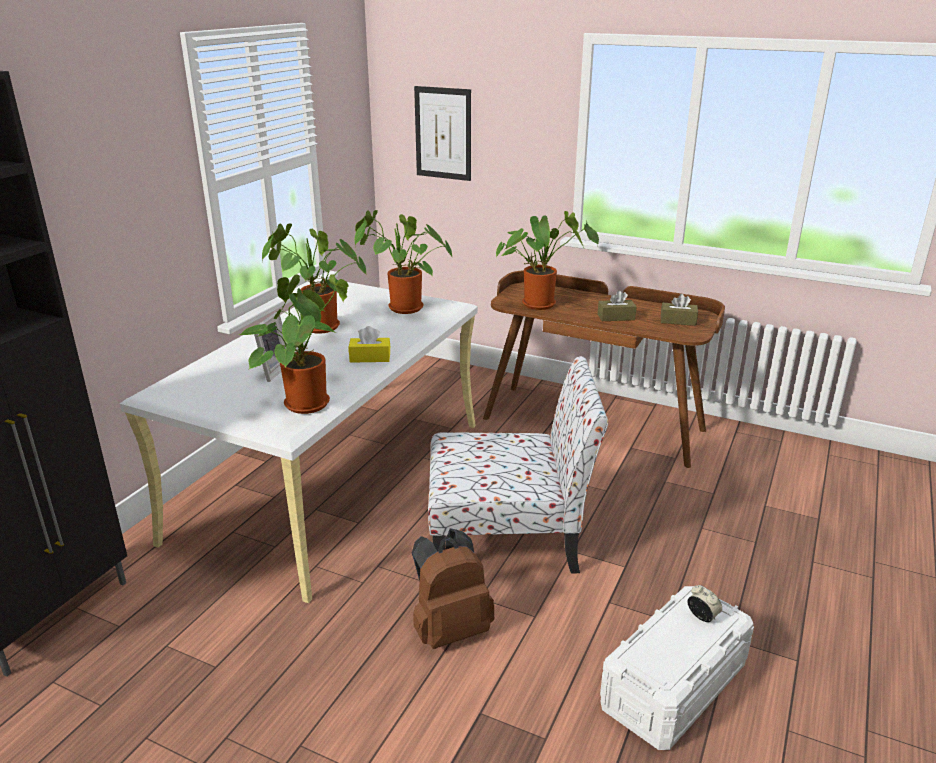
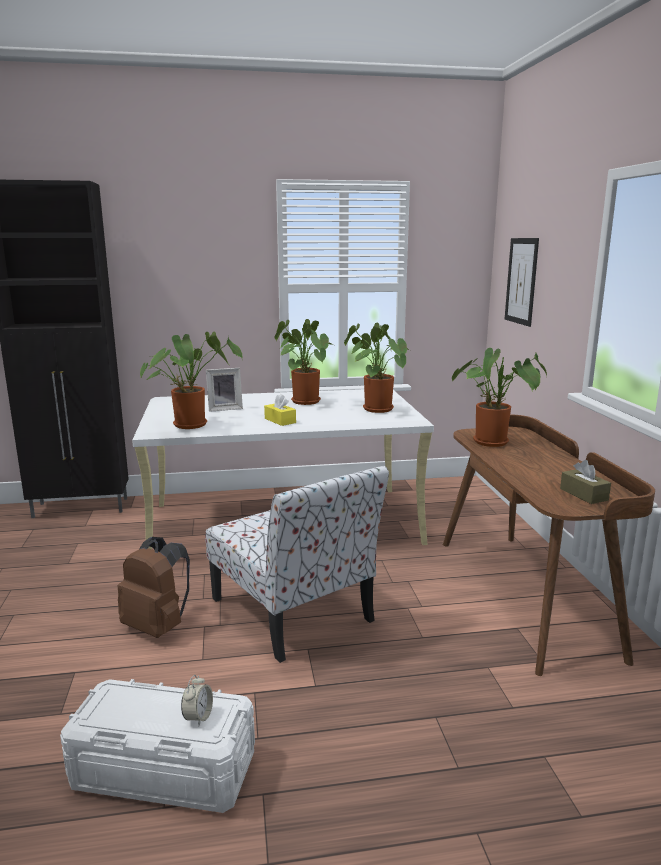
camera: 55 degrees right, 10 degrees down
(616, 317) = (529, 470): brown tissue box -> none

